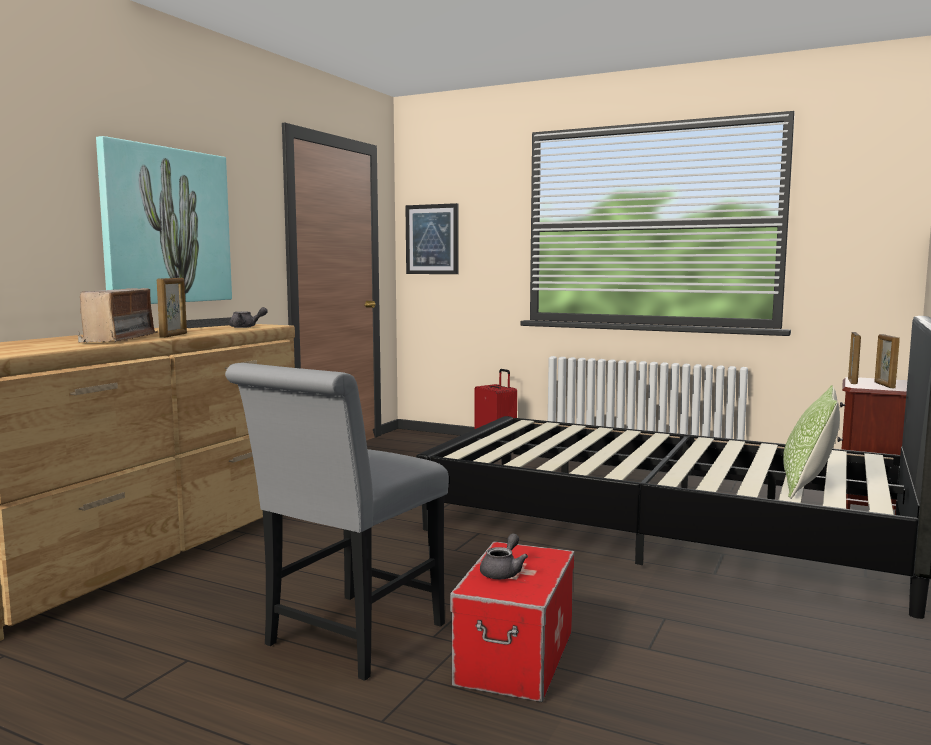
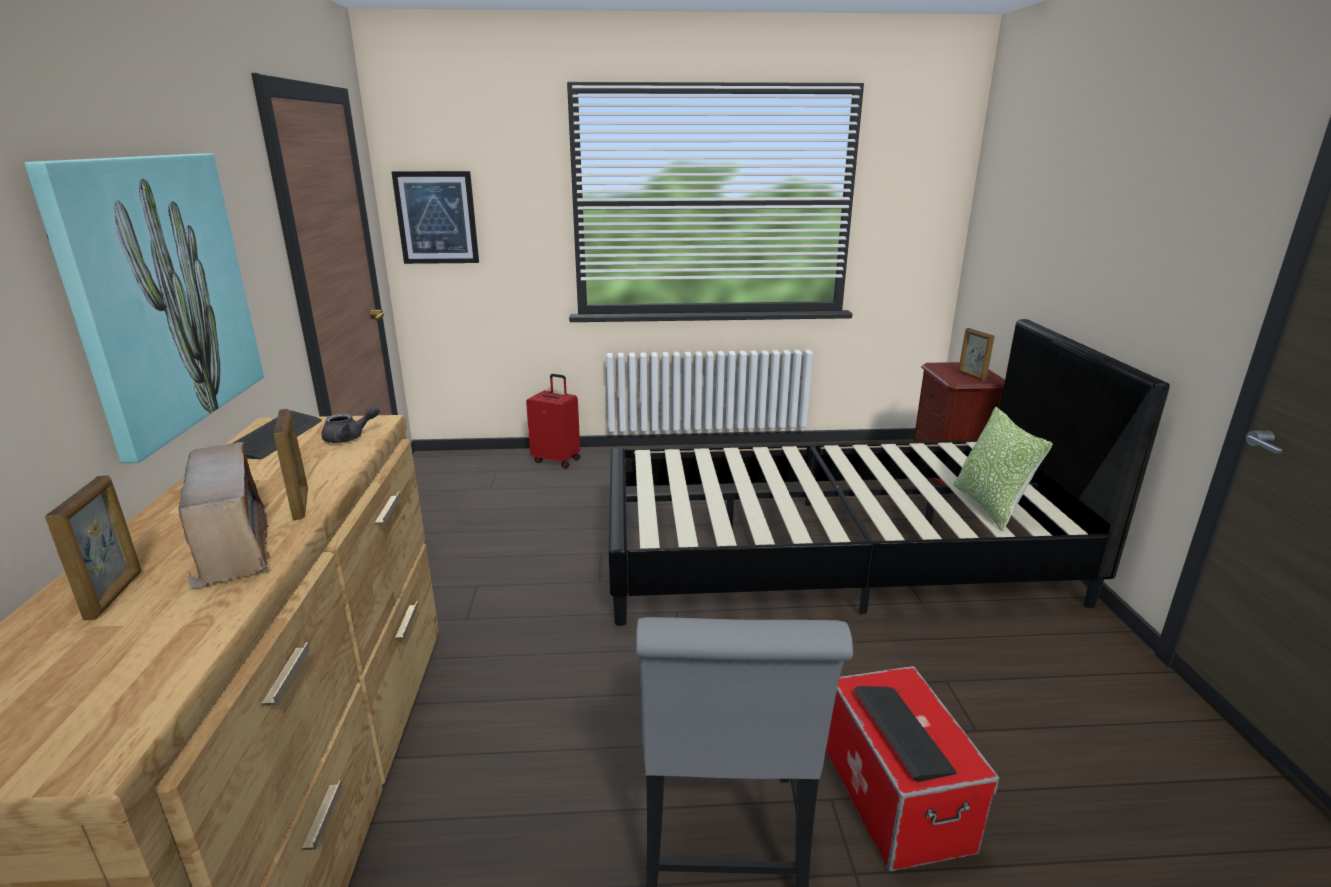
camera: 30 degrees left, 15 degrees up
(503, 572) = (902, 732): grey teapot -> keyboard
(852, 381) = (941, 372): picture frame -> picture frame (115, 594)

